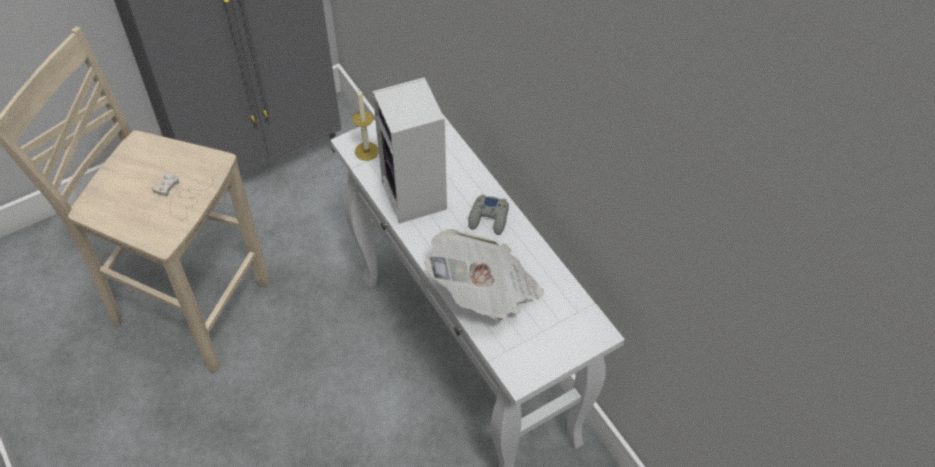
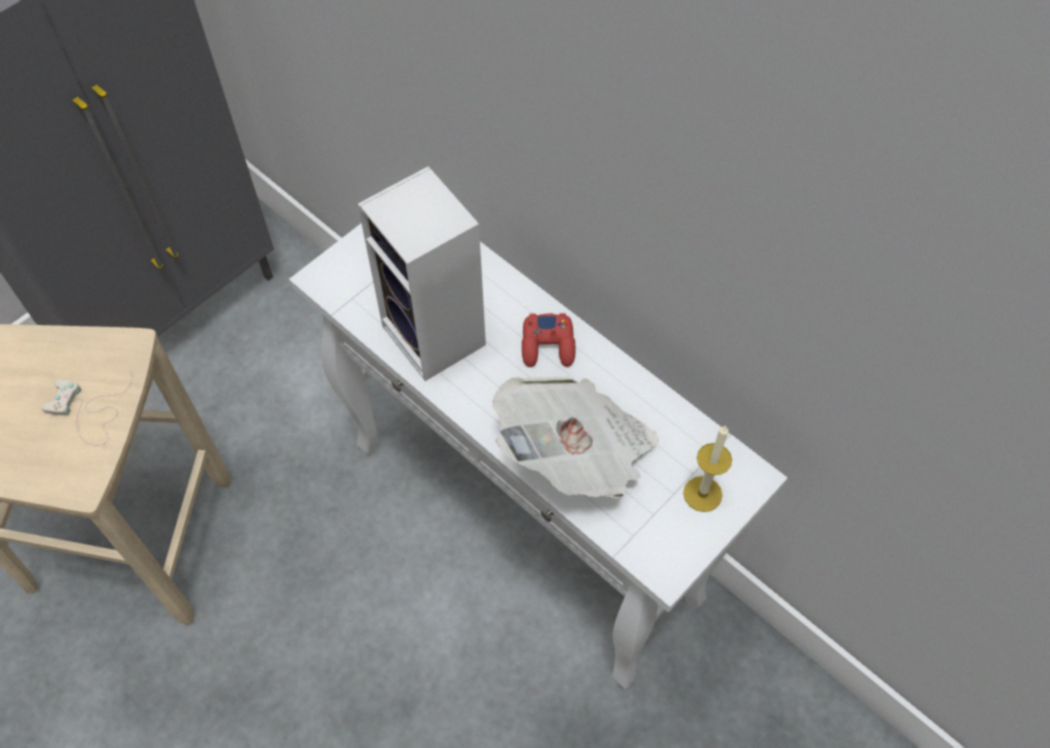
camera: 15 degrees left, 5 degrees up
(366, 151) = (346, 285): candle -> candle (702, 494)
(489, 218) = (548, 345): grey game controller -> red game controller

